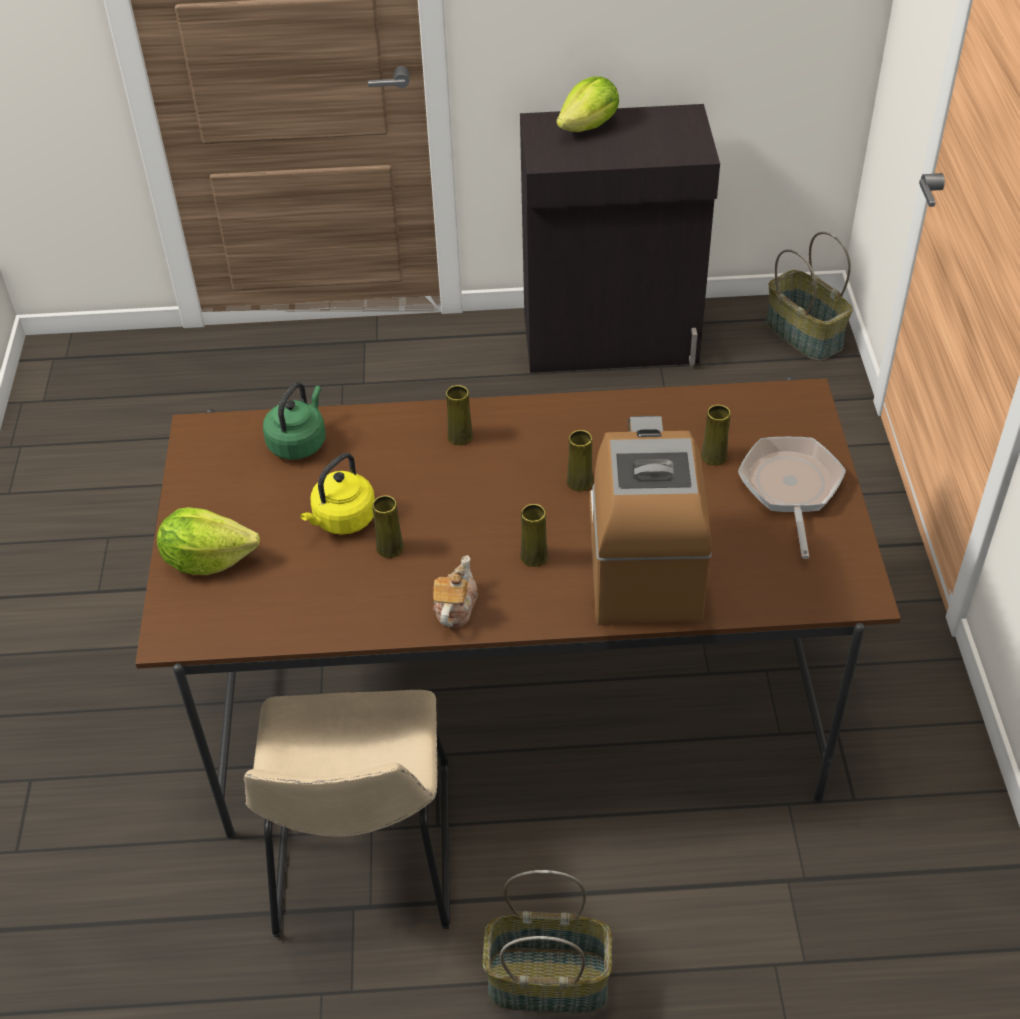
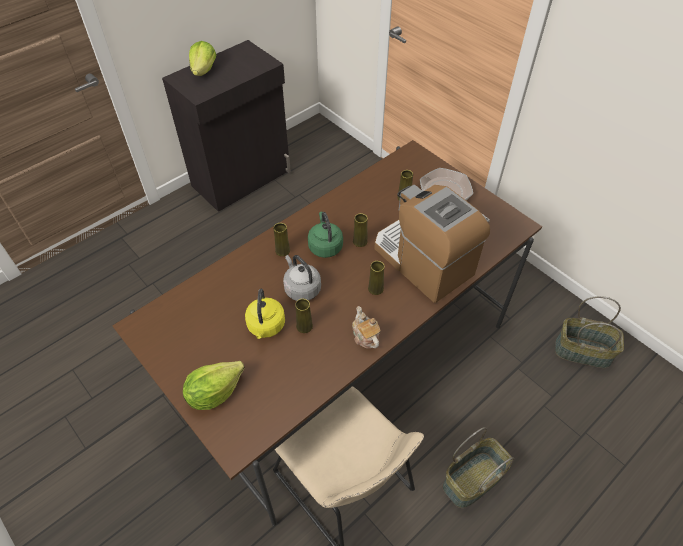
camera: 40 degrees left, 5 degrees up
(299, 442) = (202, 300): green kettle -> green kettle (325, 246)
(434, 498) = (301, 288): none -> grey kettle
(805, 334) = (322, 137): basket -> basket (583, 351)

